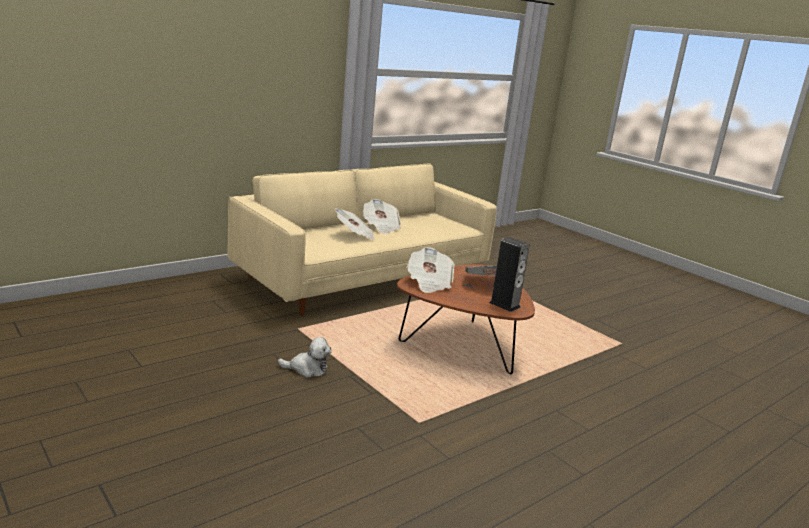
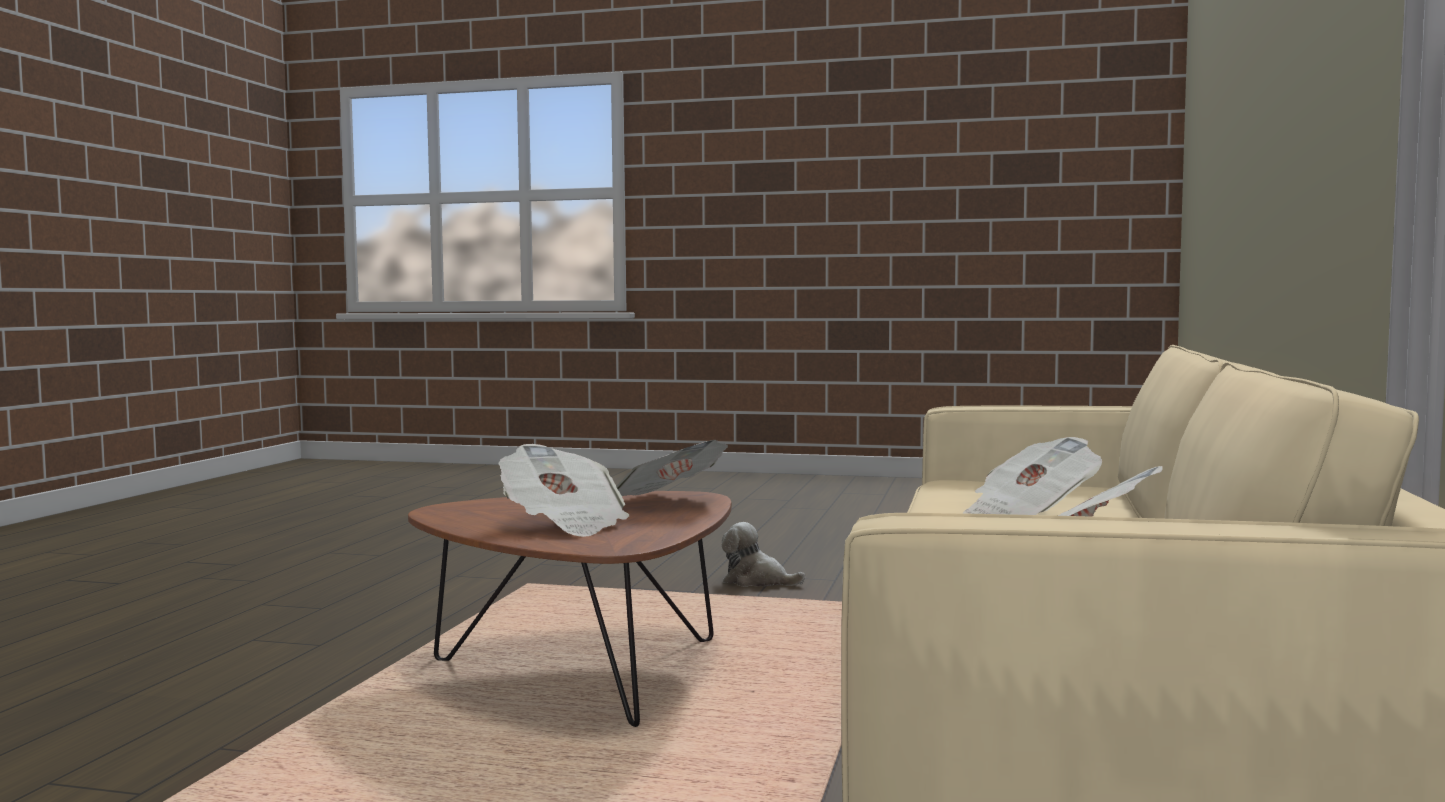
camera: 145 degrees right, 15 degrees down
(307, 369) = (757, 581): plush toy -> plush toy turned 60 degrees clockwise
(504, 305) = (478, 509): speaker -> none

